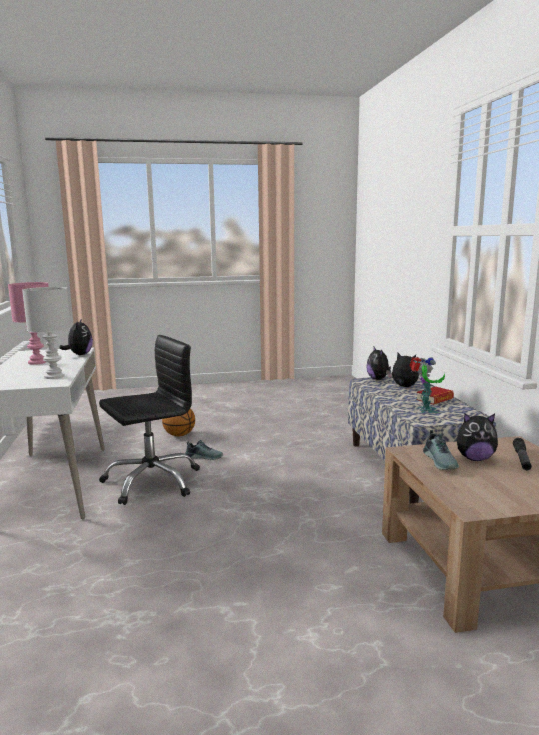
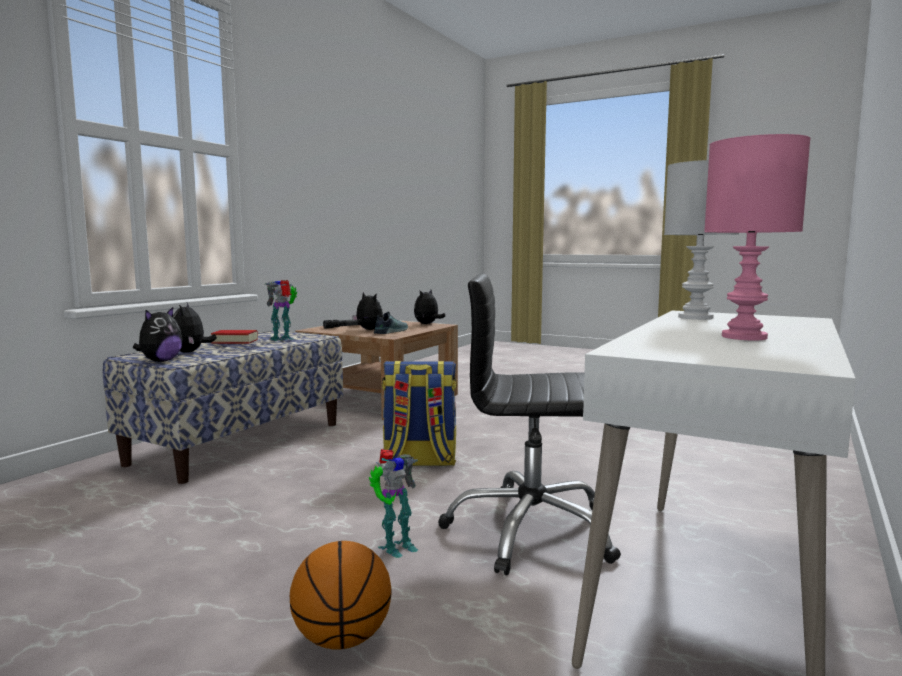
camera: 140 degrees left, 5 degrees down
(79, 355) = (639, 339): plush toy -> plush toy (427, 324)
(204, 457) = (395, 546): shoe -> toy robot
(275, 499) = (419, 462): none -> backpack

